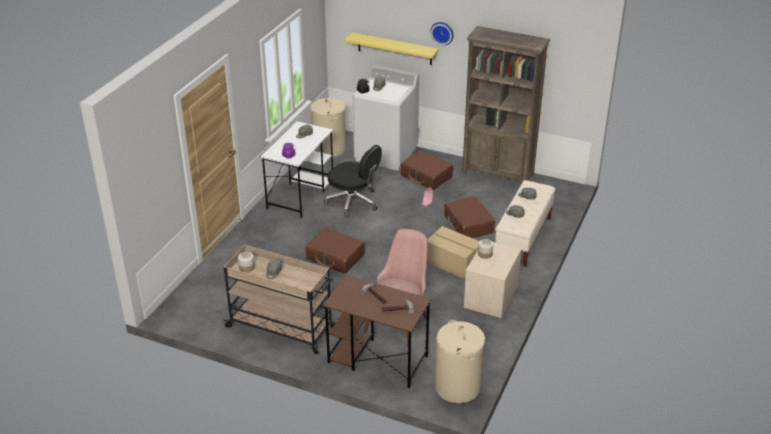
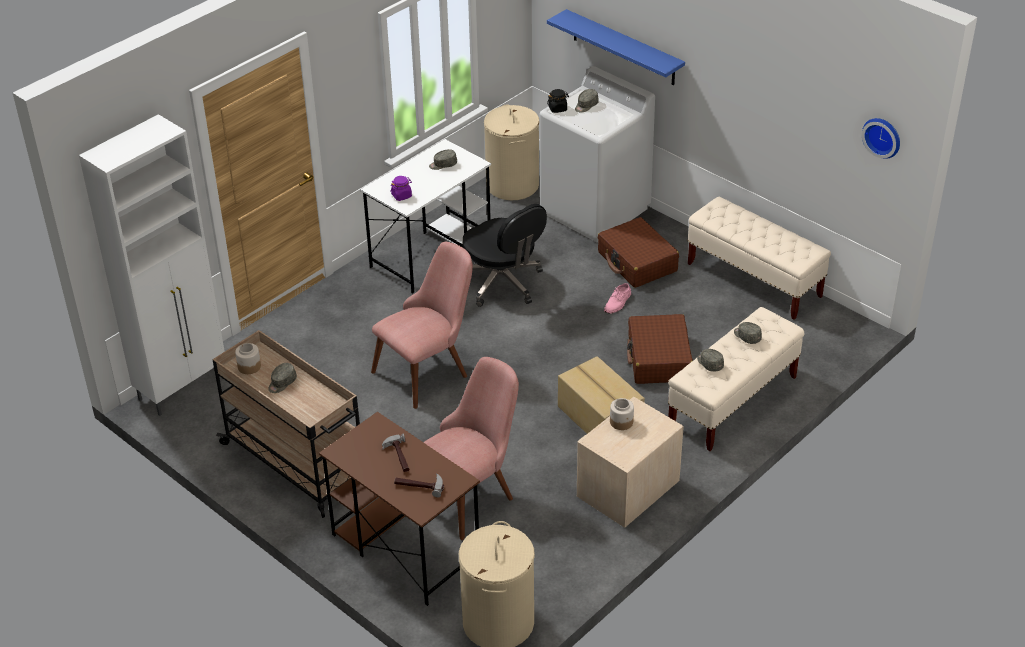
camera: 20 degrees right, 5 degrees up
(182, 299) = (183, 386): none -> white cabinet
(335, 257) = (429, 369): brown suitcase -> pink chair
(394, 49) = (623, 48): yellow shelf -> blue shelf
(442, 32) = (691, 37): wall clock -> wall clock (883, 136)
(498, 173) = (754, 280): brown bookcase -> beige bench

